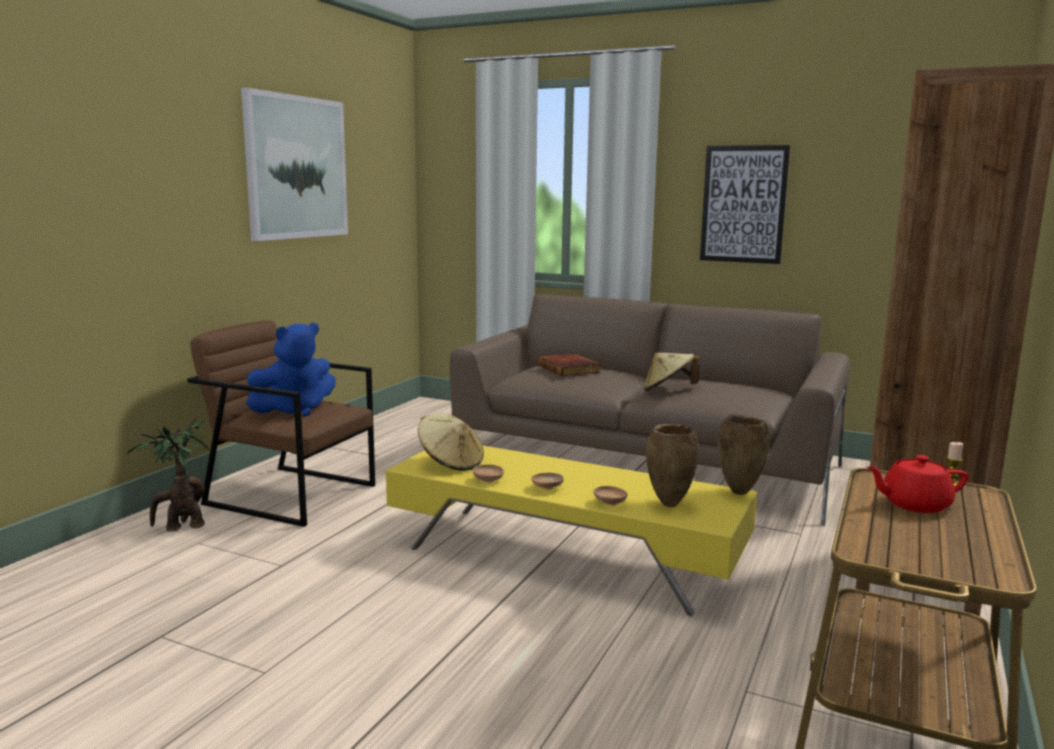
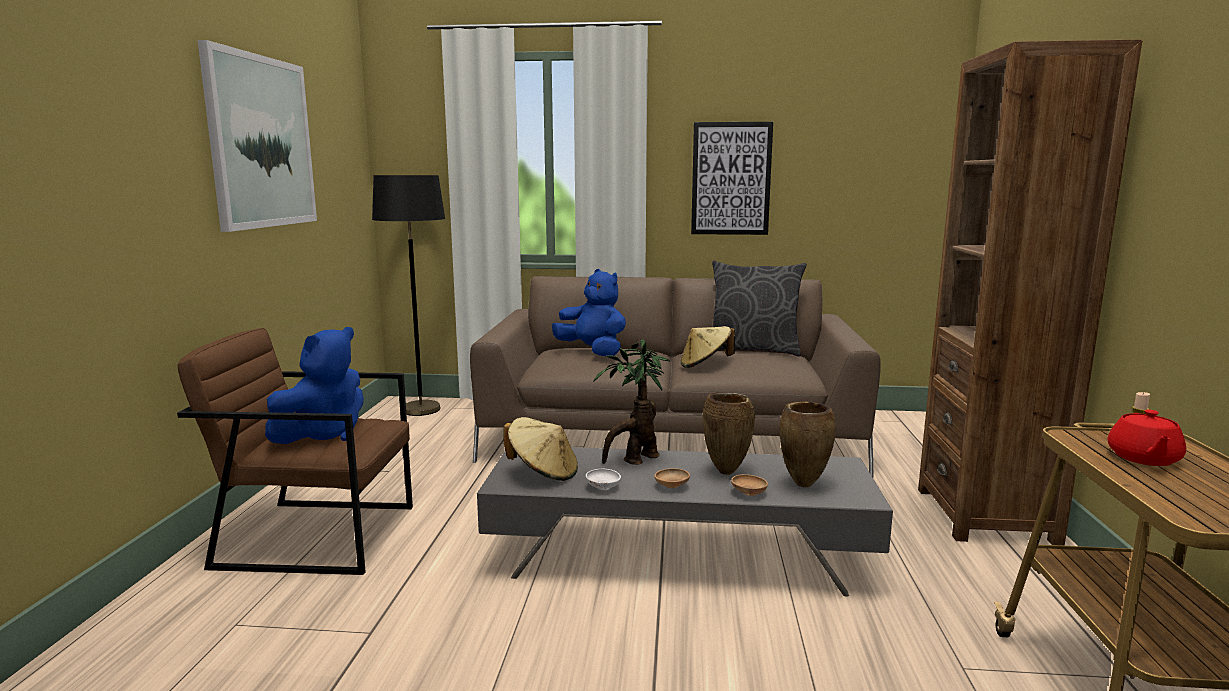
camera: 20 degrees left, 0 degrees up
(180, 527) = (195, 607): potted plant -> potted plant (635, 460)
(439, 411) = (421, 409): none -> black floor lamp
(488, 480) = (603, 487): brown bowl -> white bowl
(565, 556) = (679, 554): yellow coffee table -> grey coffee table
(569, 368) = (593, 352): book -> blue plush toy
(734, 382) = (753, 350): none -> grey pillow
(740, 492) = (849, 461): brown vase -> brown vase (727, 472)
(914, 504) = (1143, 459): red teapot -> red teapot turned 45 degrees counterclockwise

